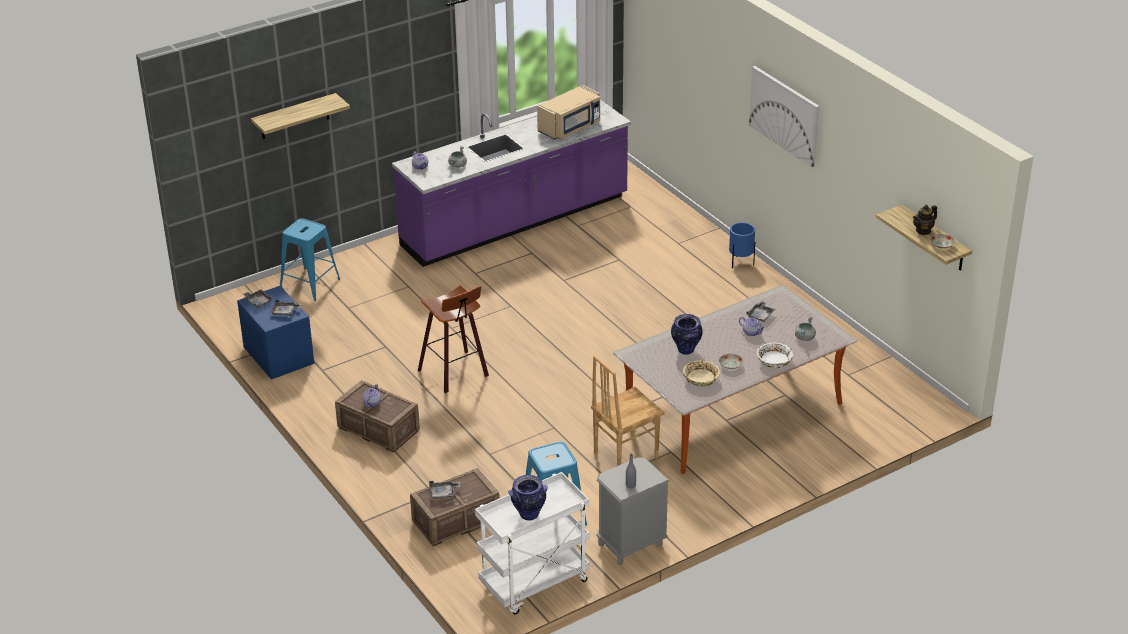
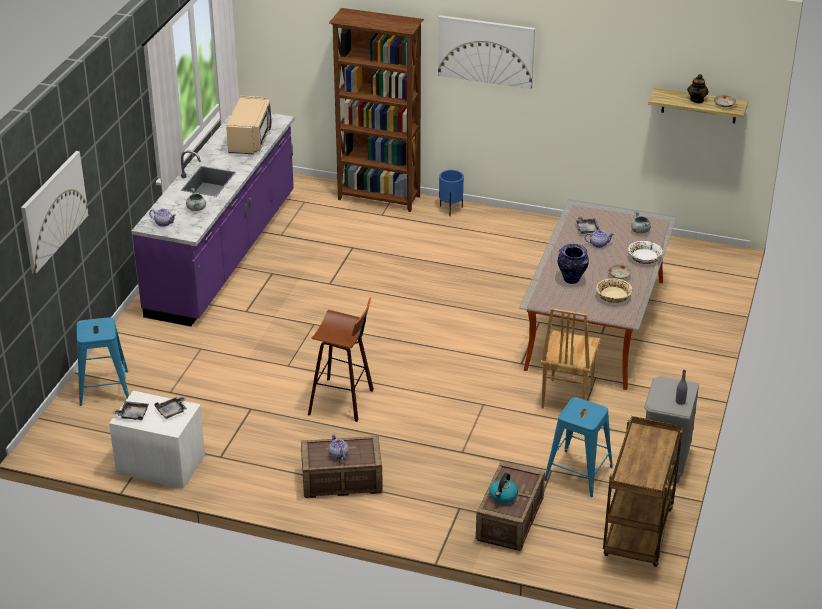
camera: 40 degrees left, 0 degrees up
(278, 355) = (160, 464): blue nightstand -> white nightstand
(294, 117) = (54, 211): shelf -> picture
(443, 493) = (503, 496): grey tray -> kettle
(528, 515) = (650, 464): vase -> none
(534, 585) = (638, 535): white cart -> brown cart
(694, 229) = (379, 198): none -> brown bookcase

